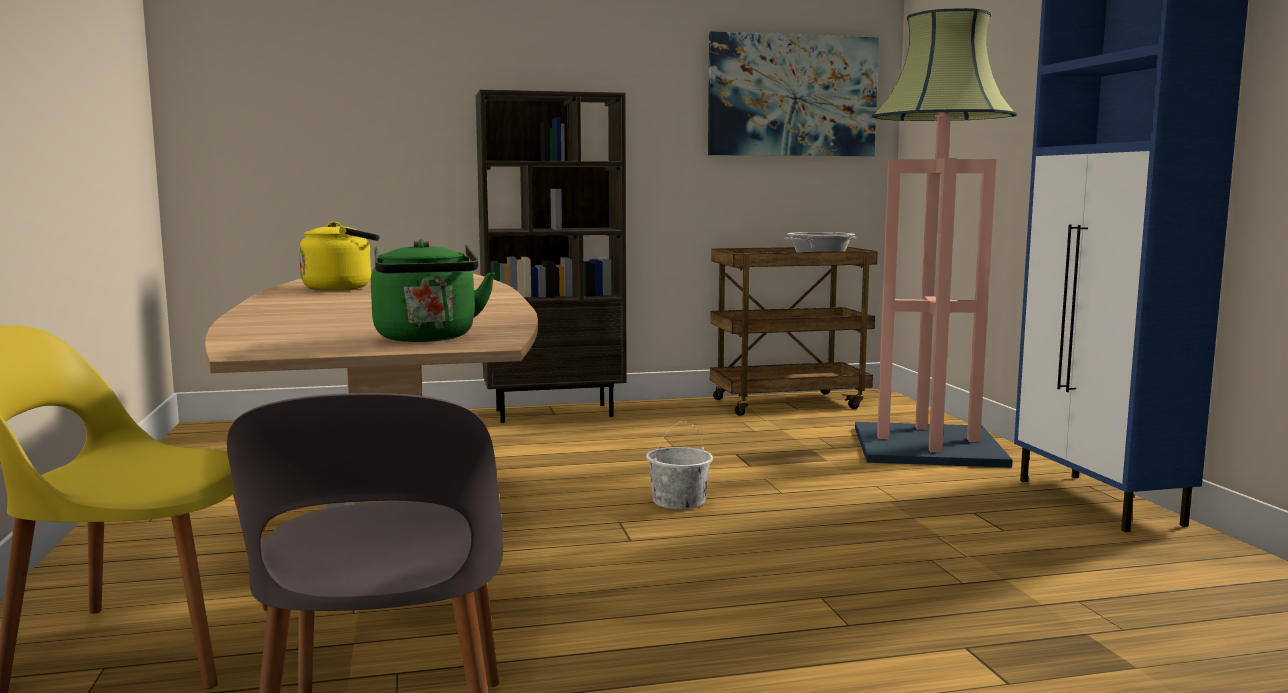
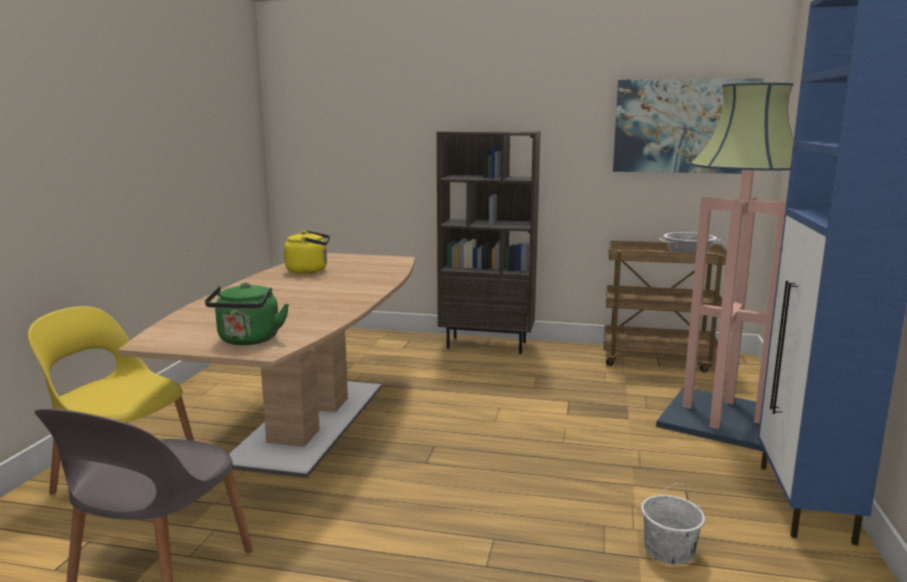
camera: 25 degrees right, 5 degrees up
(679, 501) = (488, 436): white bucket -> white bucket (669, 550)

